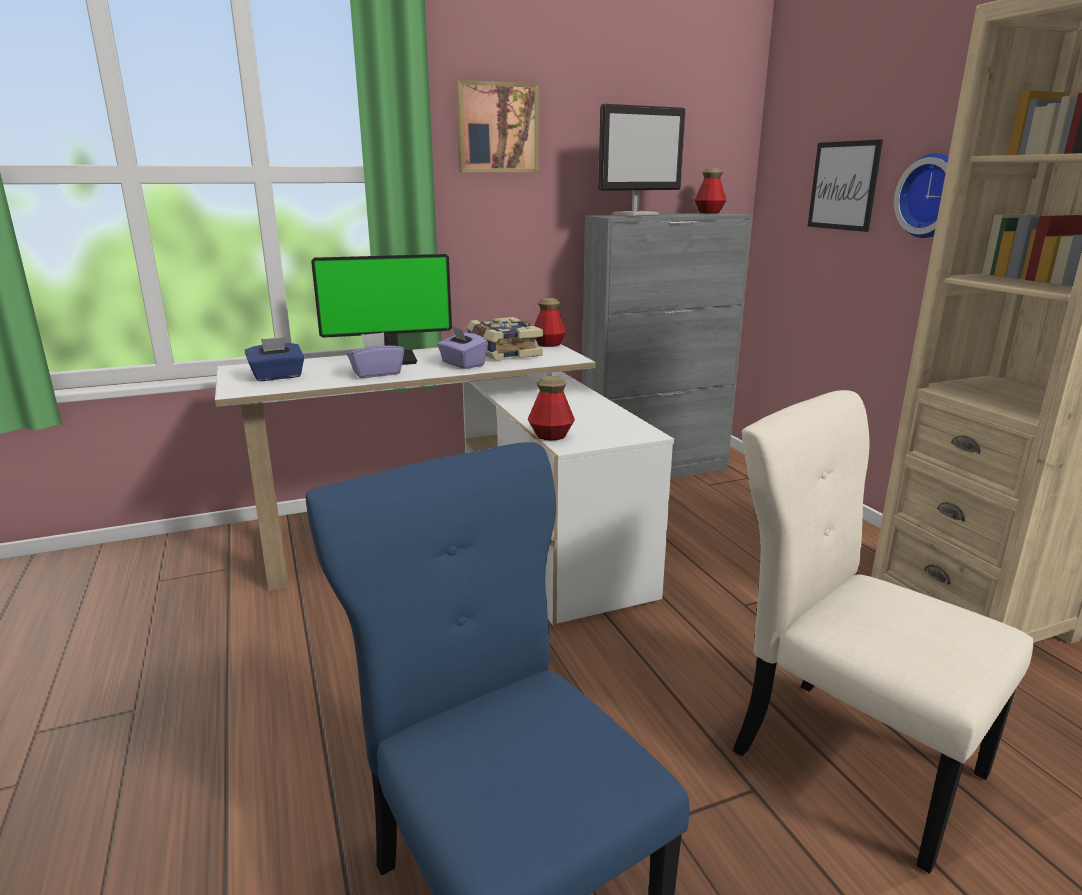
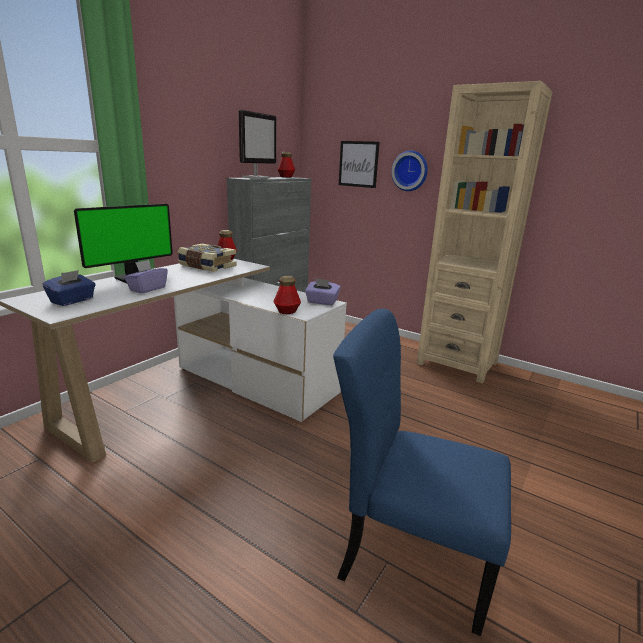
camera: 35 degrees left, 0 degrees up
(462, 364) = (195, 276): purple tissue box -> purple tissue box (322, 302)
(497, 128) = (173, 119): picture -> none
(847, 756) = (470, 434): beige chair -> none

